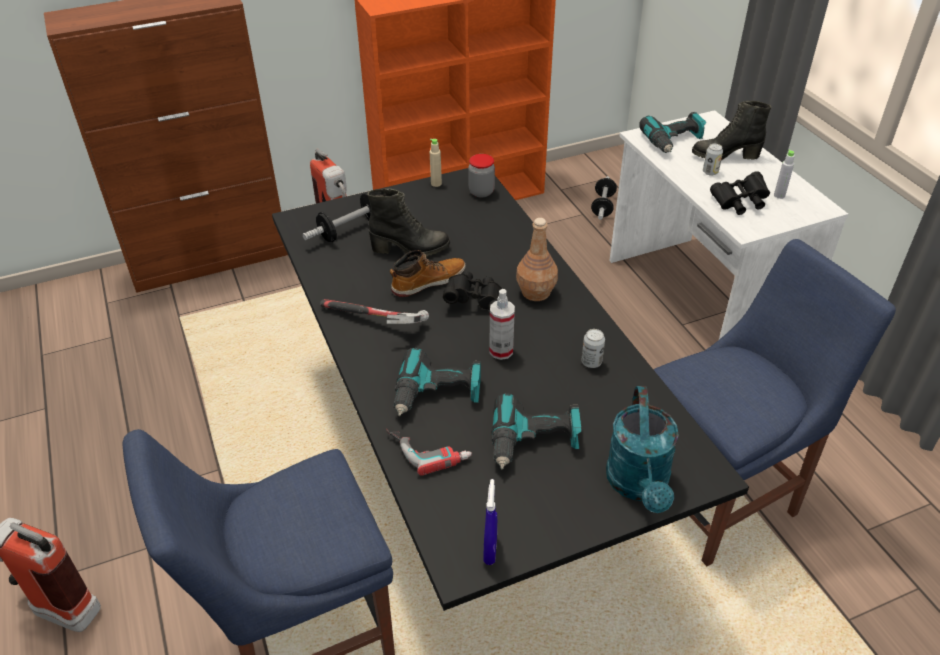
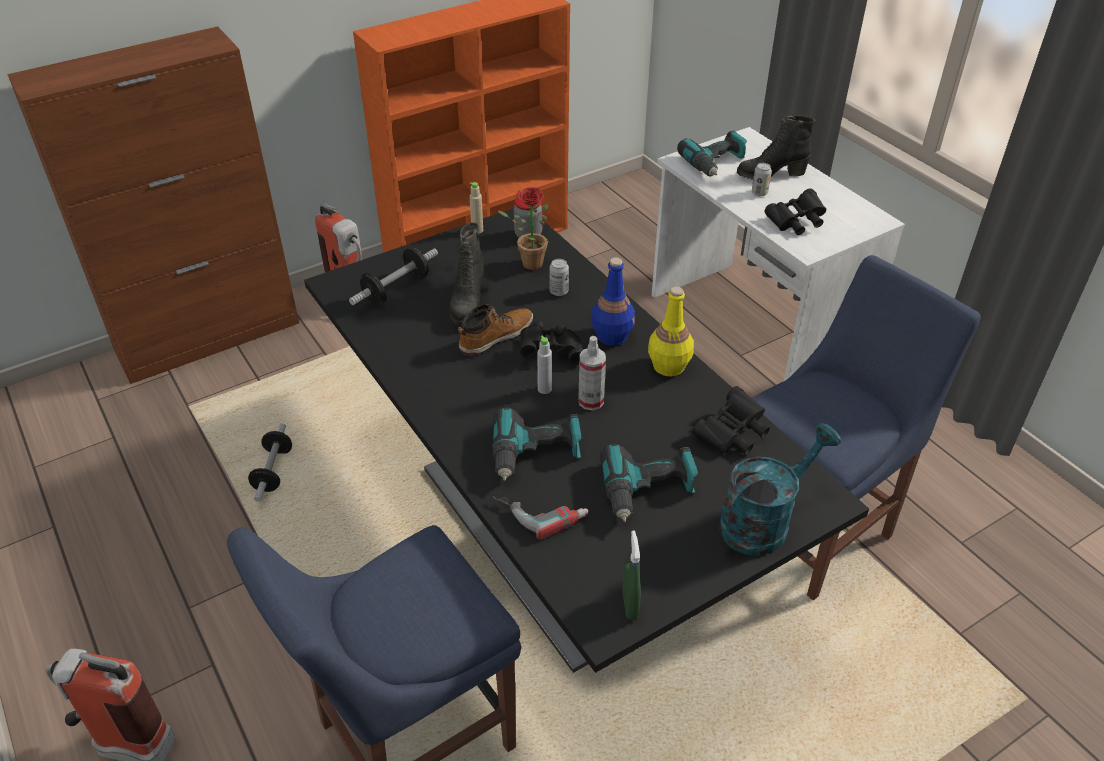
camera: 10 degrees left, 0 degrees up
(374, 322) = (449, 386): hammer -> none
(410, 249) = (467, 304): black boot -> black boot turned 105 degrees clockwise
(474, 218) = (527, 264): none -> potted plant
(490, 550) = (630, 605): blue spray bottle -> green spray bottle
(536, 292) = (612, 336): brown bottle -> blue bottle
(582, 326) = (668, 366): none -> yellow bottle
(591, 362) = (686, 402): can -> can (559, 291)
(603, 206) = (633, 237): dumbbell -> dumbbell (273, 471)
(628, 398) = (732, 434): none -> black binoculars
(639, 485) = (763, 521): turquoise watering can -> turquoise watering can turned 120 degrees counterclockwise
(779, 195) = (833, 211): grey bottle -> grey bottle (544, 389)

